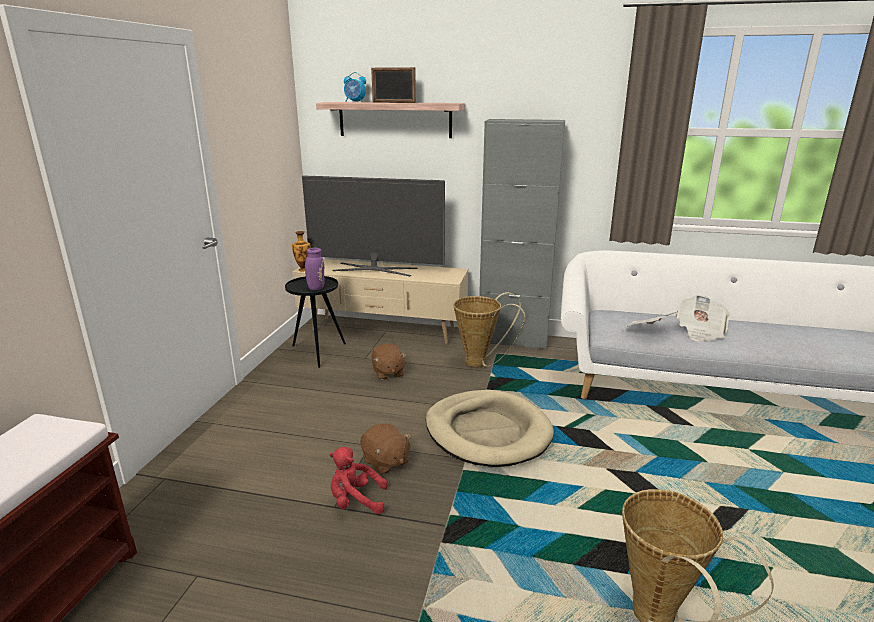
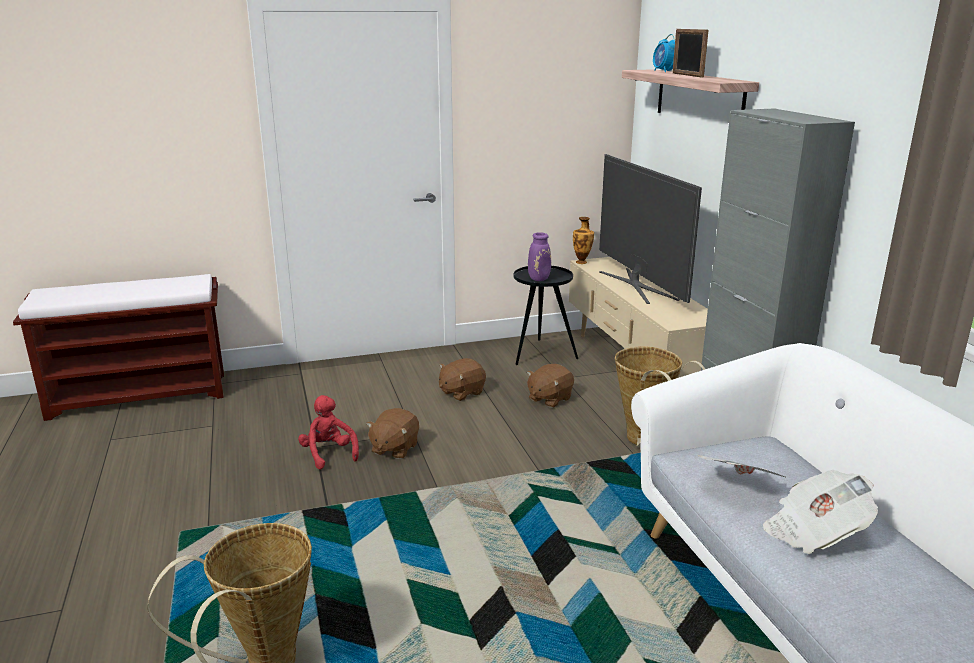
camera: 60 degrees right, 0 degrees up
(331, 403) = (461, 392): none -> brown plush toy
(487, 432) = (498, 487): beige dog bed -> none

